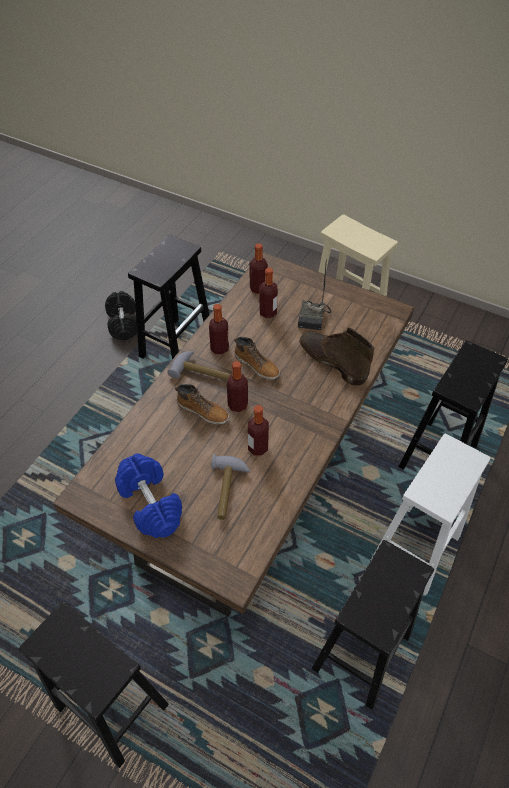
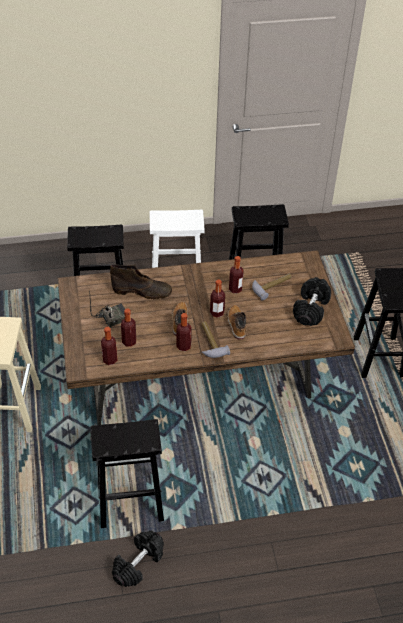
camera: 130 degrees left, 5 degrees down
(151, 503) = (310, 309): blue dumbbell -> black dumbbell
(332, 361) = (142, 291): brown boot -> brown boot turned 90 degrees counterclockwise

